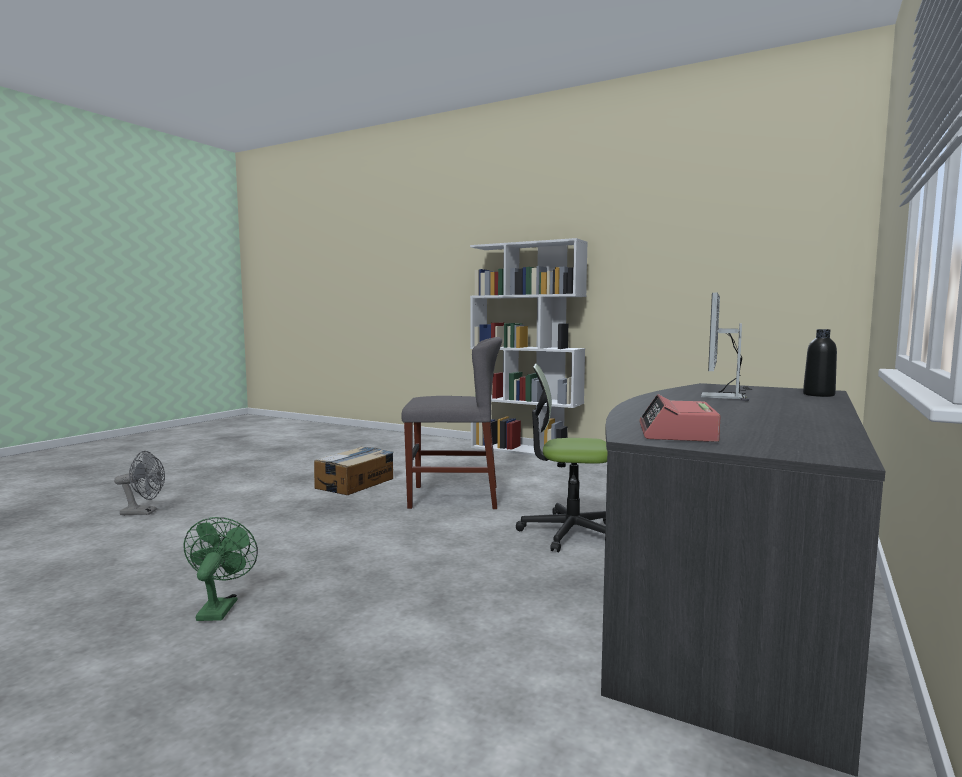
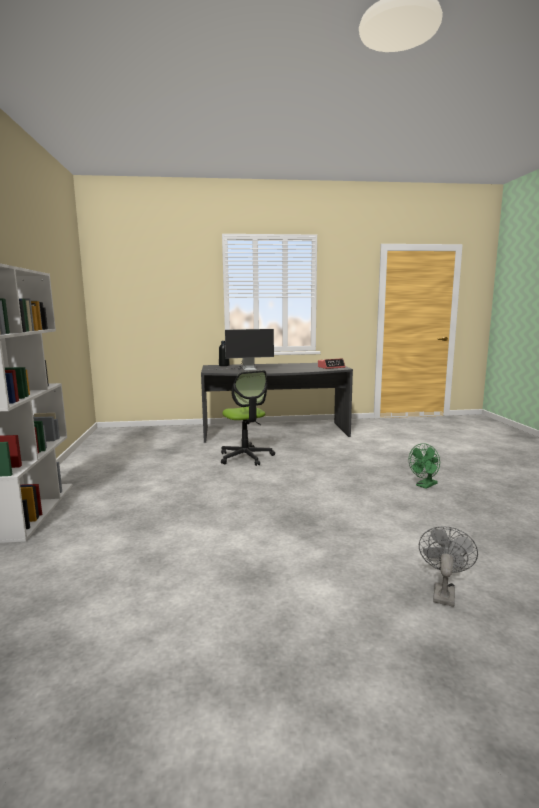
camera: 125 degrees left, 5 degrees up
(144, 512) = (443, 592): grey fan -> grey fan turned 60 degrees clockwise
(355, 483) = (234, 539): cardboard box -> none
(454, 497) = (223, 493): grey chair -> none

